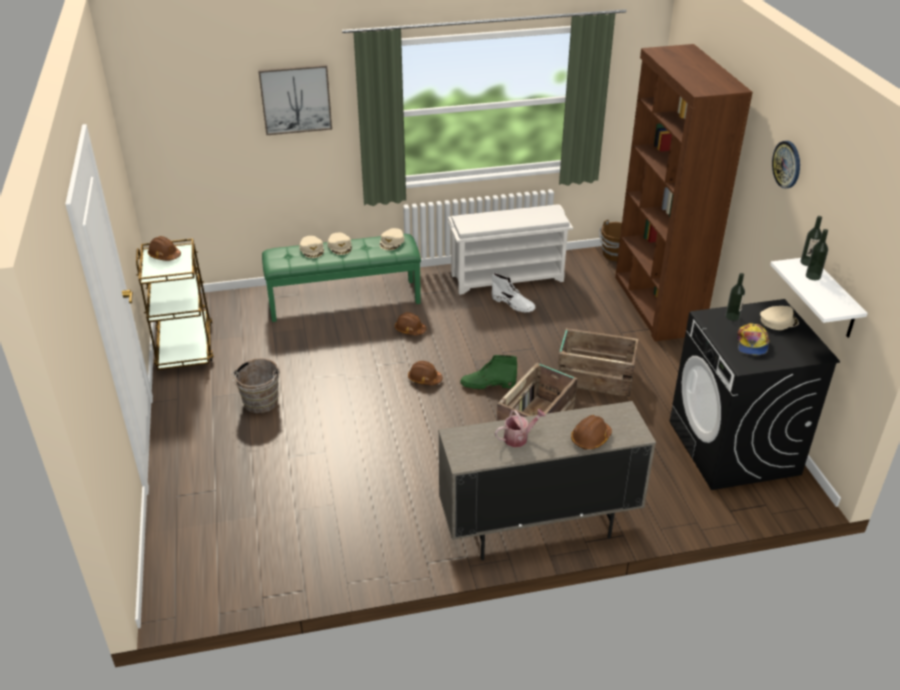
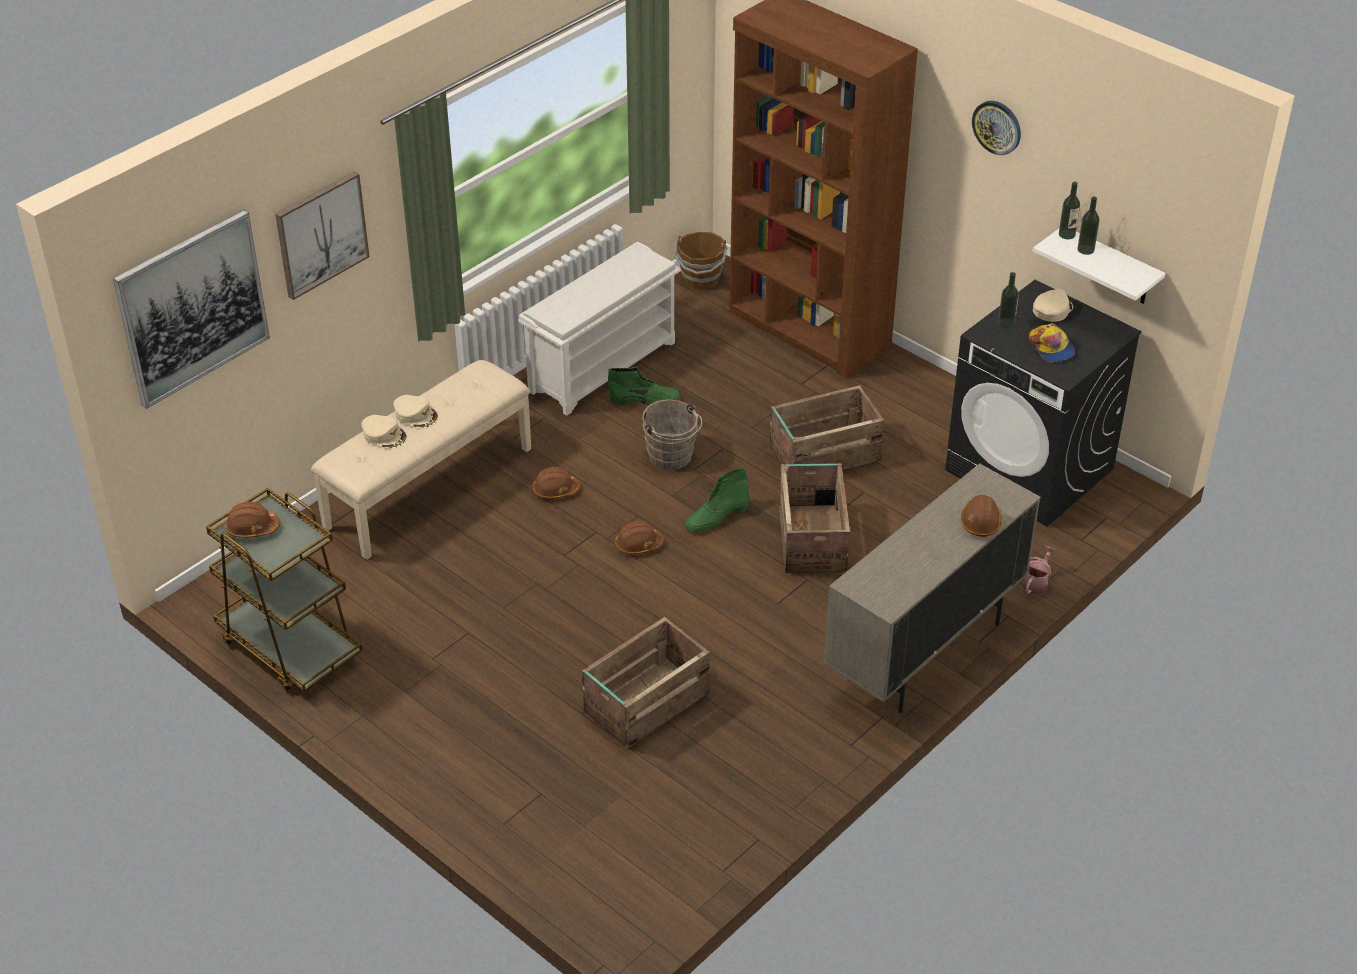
camera: 35 degrees left, 5 degrees up
(187, 110) = (192, 308): none -> picture
(260, 404) = (476, 670): brown bucket -> brown bucket (672, 458)
(329, 469) = (644, 703): none -> crate
(344, 300) = (428, 487): green bench -> beige bench
(392, 242) = (476, 381): beige cap -> none
(513, 304) = (645, 400): white boot -> green boot
(519, 438) = (915, 555): watering can -> watering can (1036, 583)

